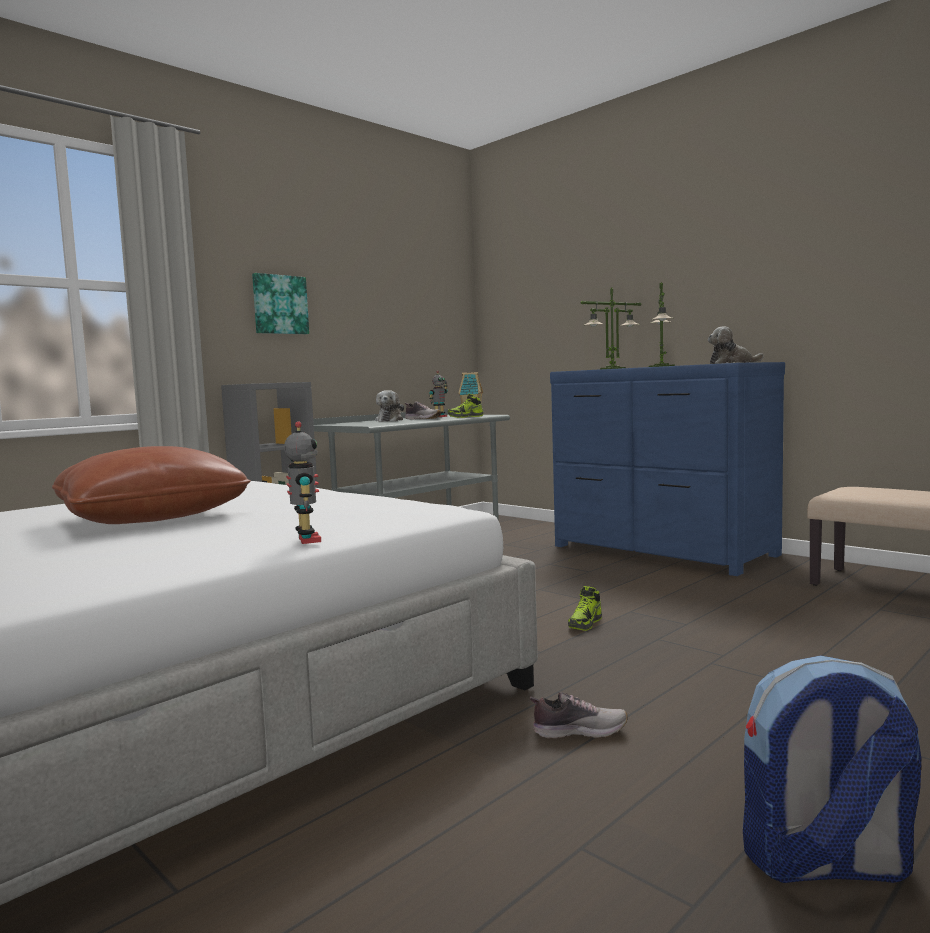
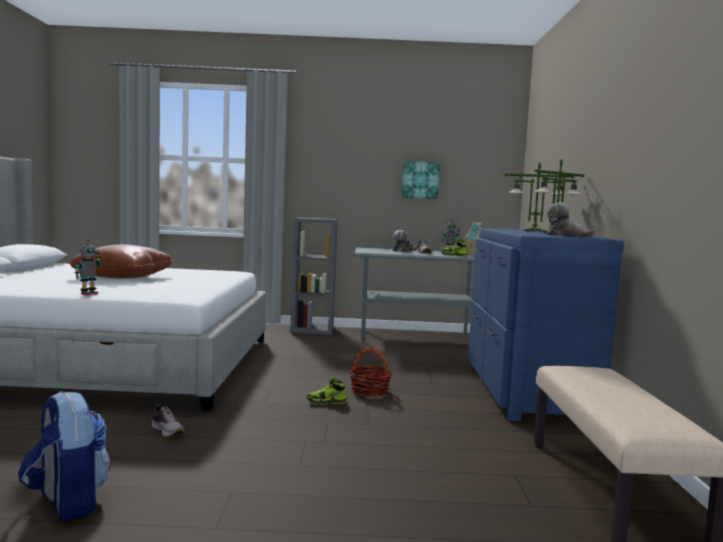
camera: 45 degrees right, 0 degrees up
(279, 305) = (344, 170): picture -> picture (420, 180)
(576, 598) = (369, 391): none -> basket

